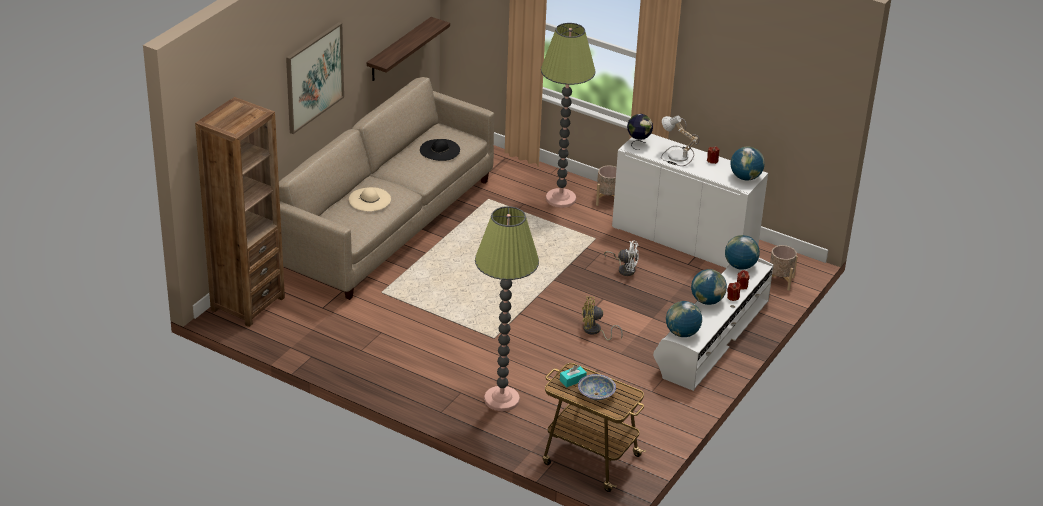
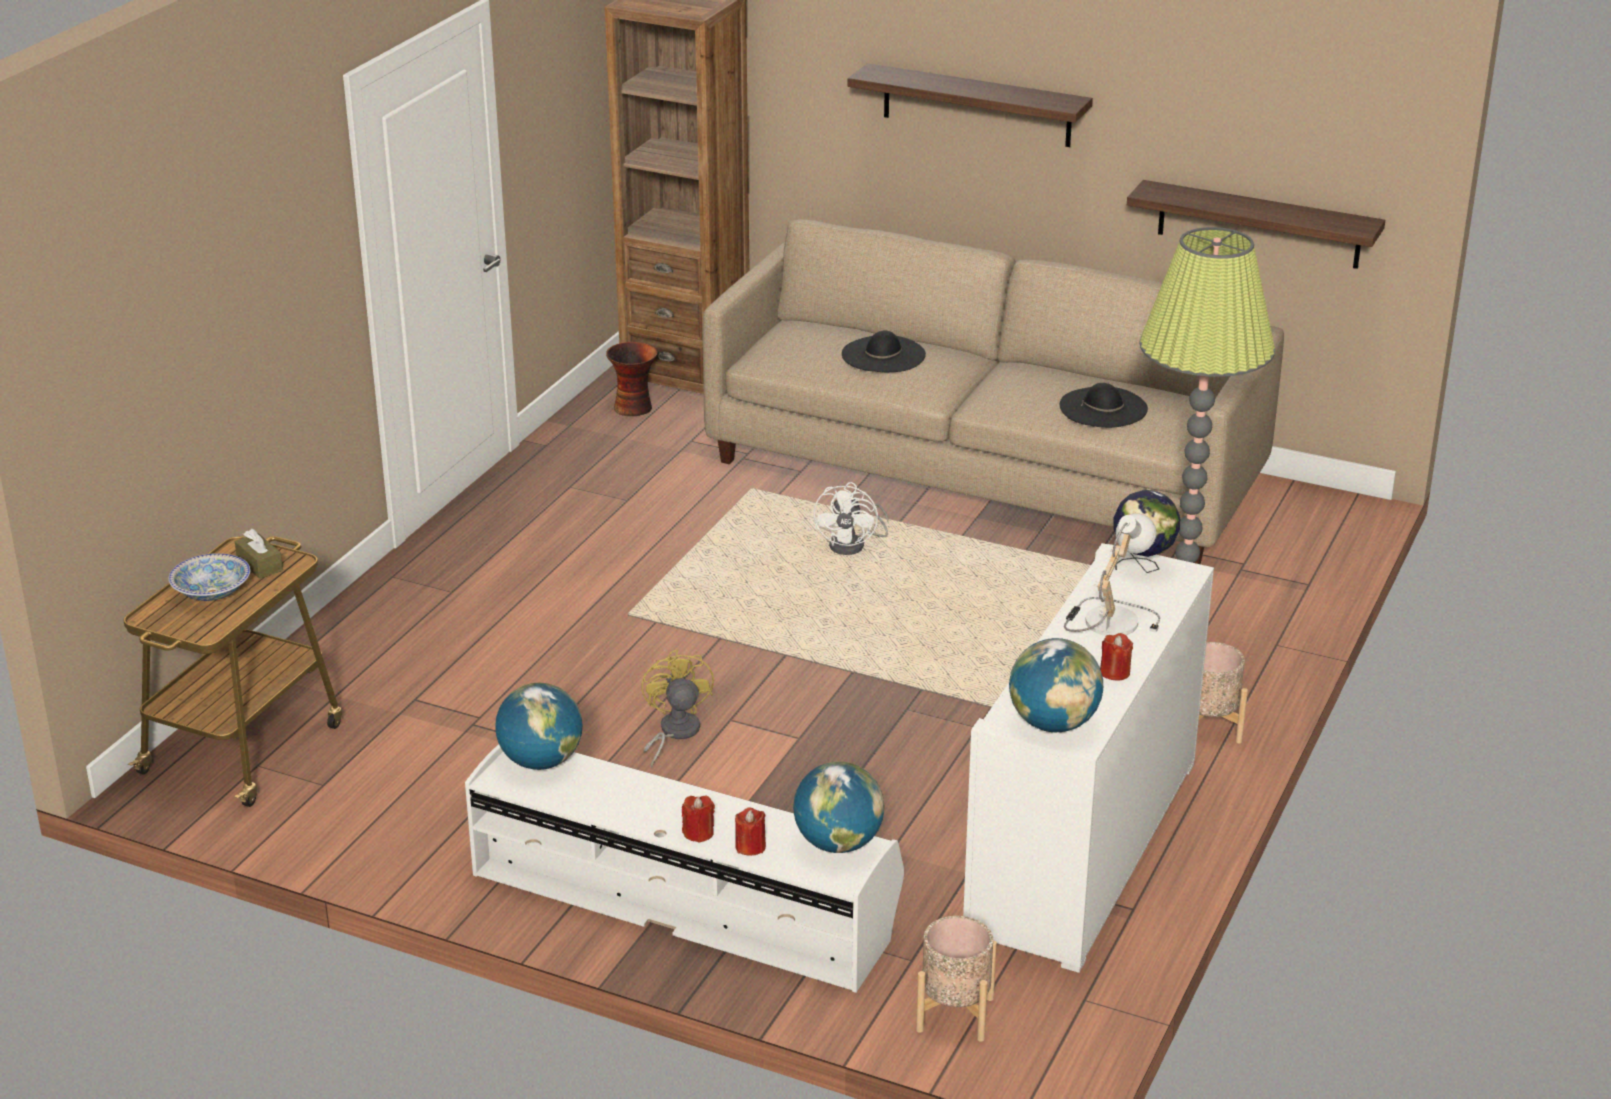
camera: 85 degrees right, 5 degrees down
(277, 324) = (634, 408): none -> vase
(314, 77) = (977, 105): picture -> shelf
(369, 199) = (883, 355): beige hat -> black hat
(502, 399) = (432, 636): floor lamp -> none
(572, 380) = (260, 565): turquoise tissue box -> brown tissue box
(624, 269) = (925, 763): white fan -> white fan (854, 545)
(707, 301) = (676, 794): globe -> none

